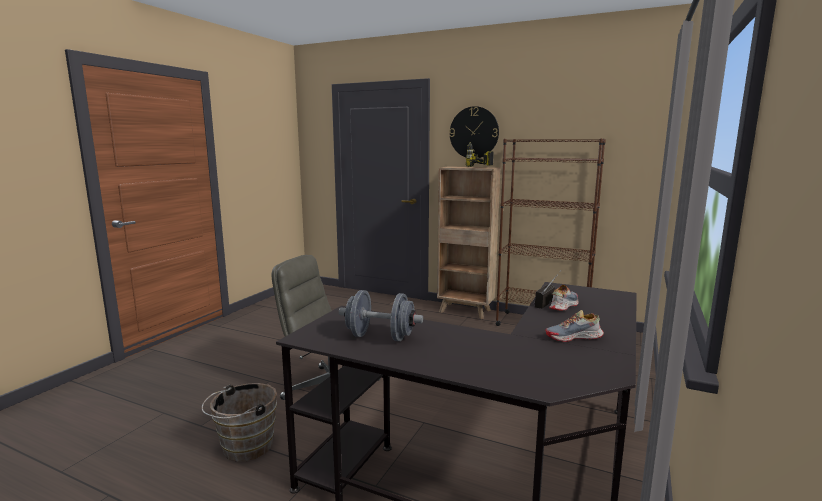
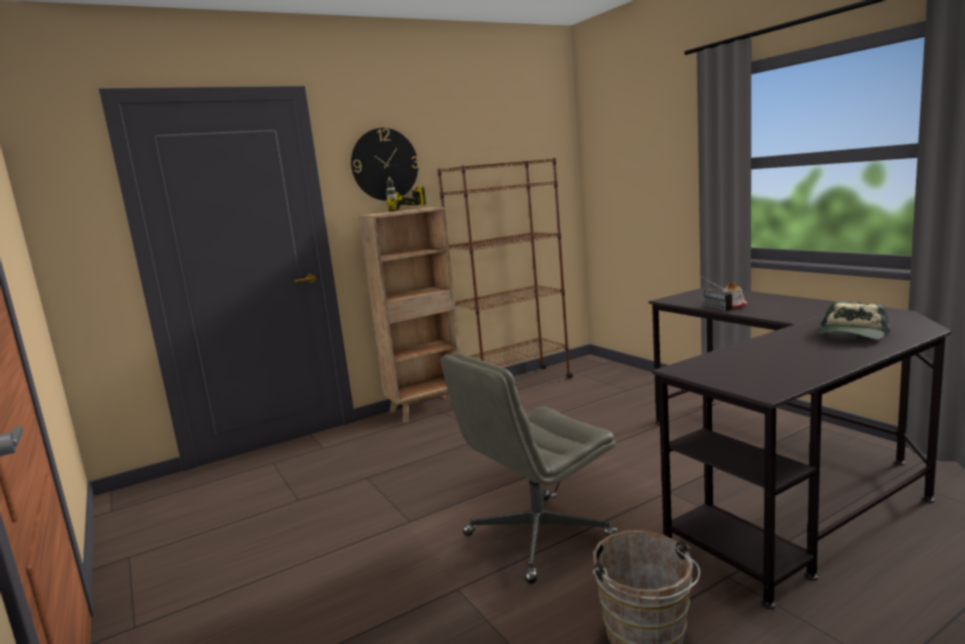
camera: 55 degrees left, 0 degrees up
(380, 337) = (782, 361): grey dumbbell -> none
(487, 357) = (852, 335): none -> cap
(574, 337) = (813, 310): shoe -> none

